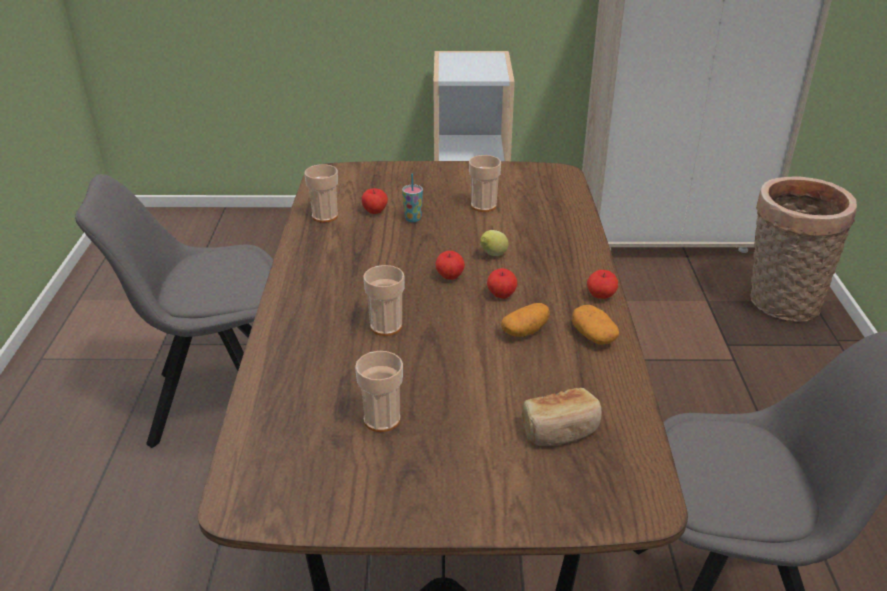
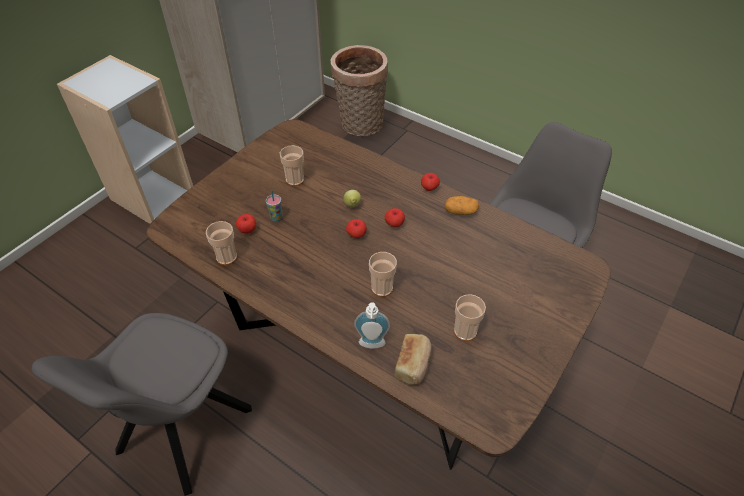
camera: 55 degrees left, 15 degrees up
(290, 353) = (371, 345): none -> soap dispenser
(525, 331) = (435, 233): potato -> none
(560, 430) = (522, 266): bread -> bread (413, 364)

